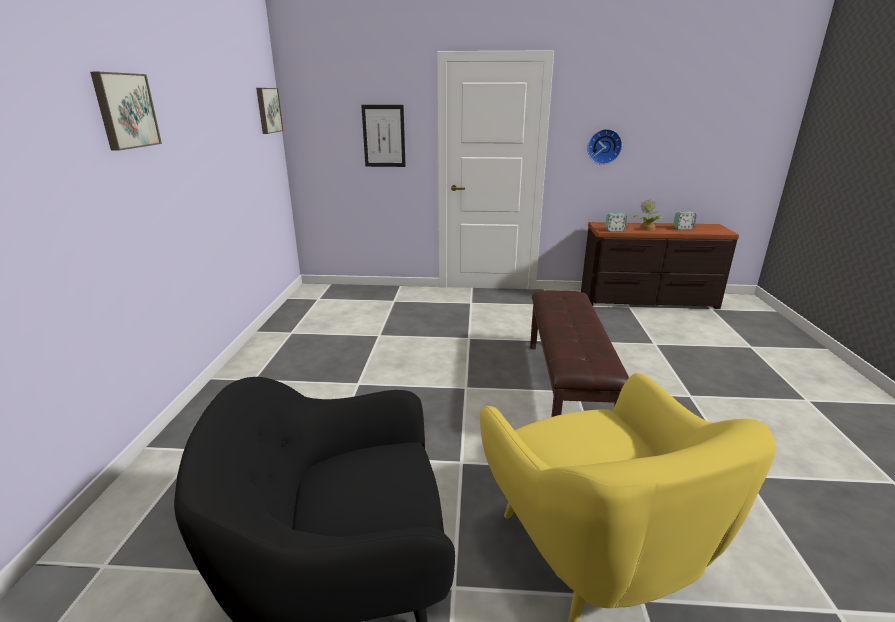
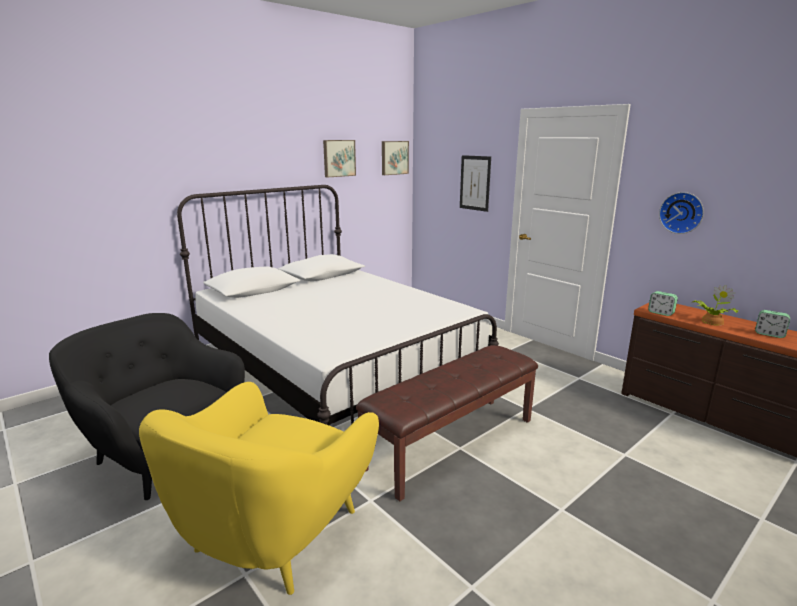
camera: 45 degrees right, 5 degrees down
(125, 111) = (235, 157): picture -> picture (338, 158)
(367, 384) = (336, 373): none -> white bed

